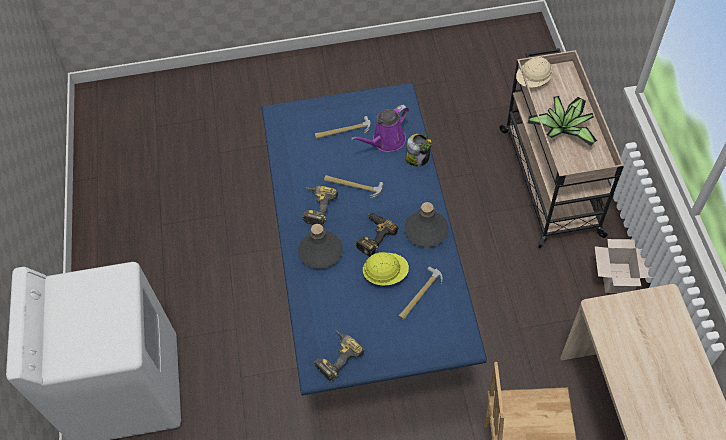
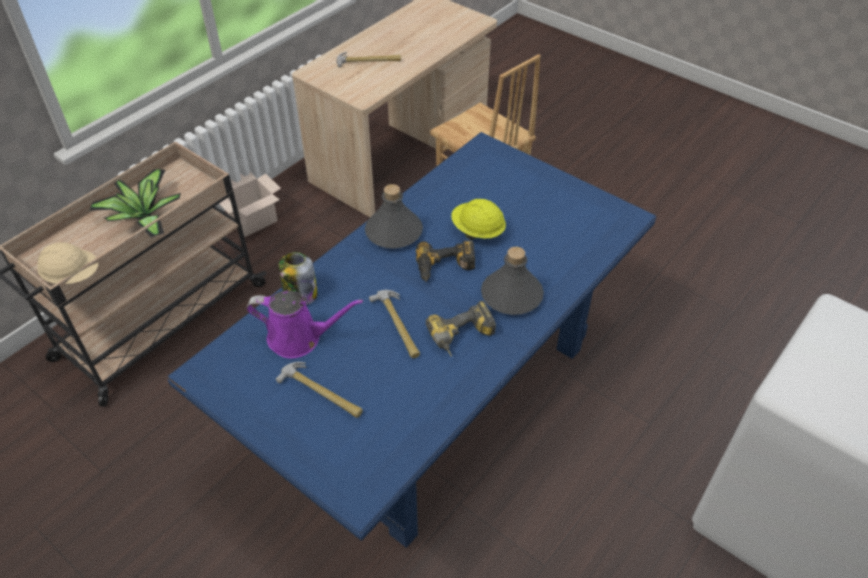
camera: 135 degrees left, 10 degrees down
(336, 356) = (597, 213): power drill -> none
(420, 295) = (471, 197): hammer -> hammer (369, 61)

